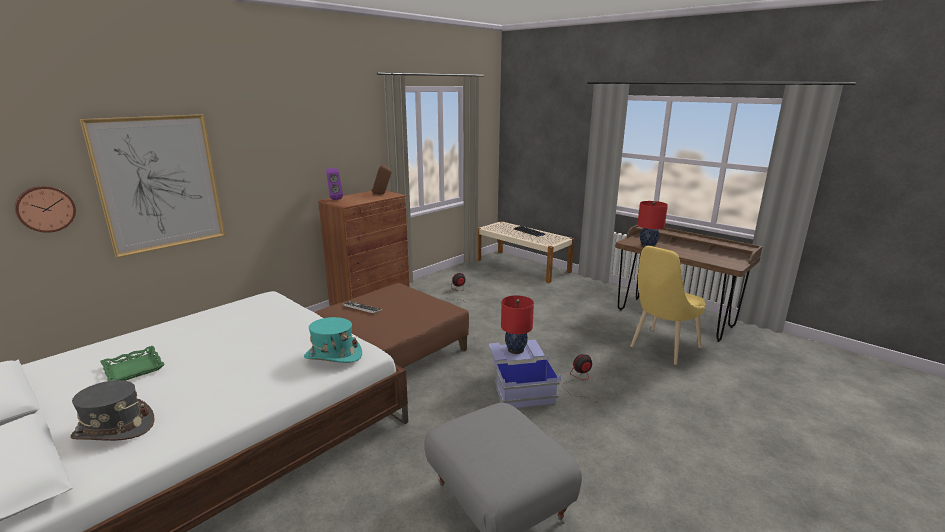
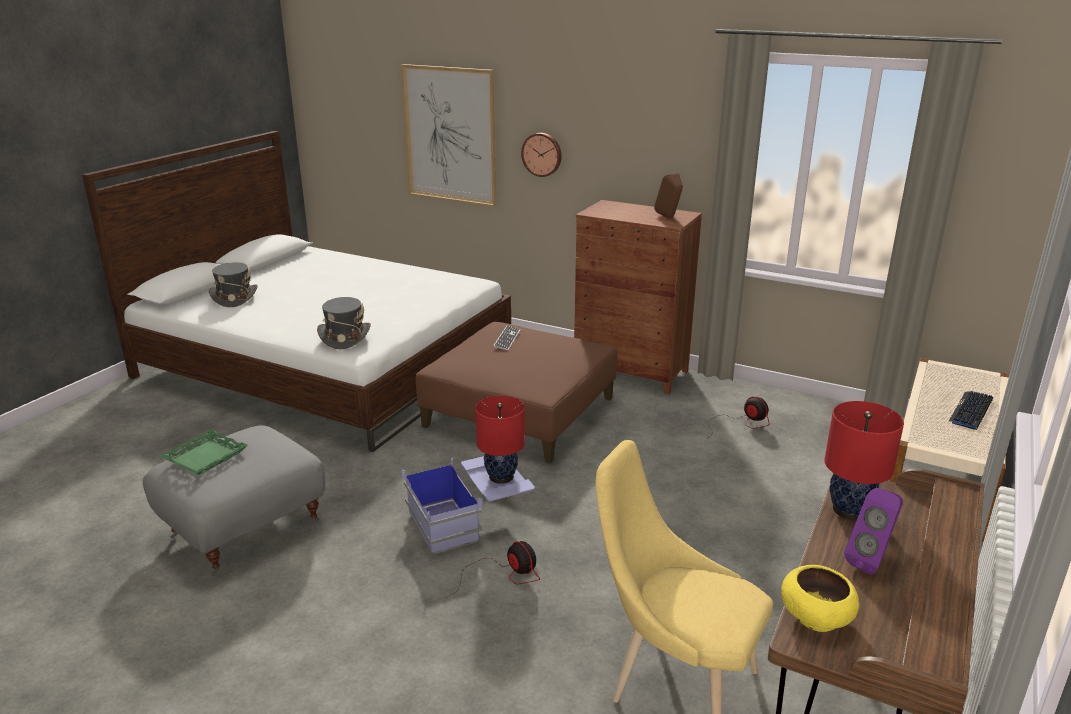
camera: 75 degrees right, 5 degrees up
(45, 208) = (376, 136): wall clock -> wall clock (542, 154)
(133, 368) = (316, 277): green tray -> green tray (205, 457)
(333, 355) = (344, 337): turquoise hat -> grey hat
(334, 199) = (613, 204): purple speaker -> purple speaker (871, 562)
(720, 262) = (816, 616): none -> yellow bowl

